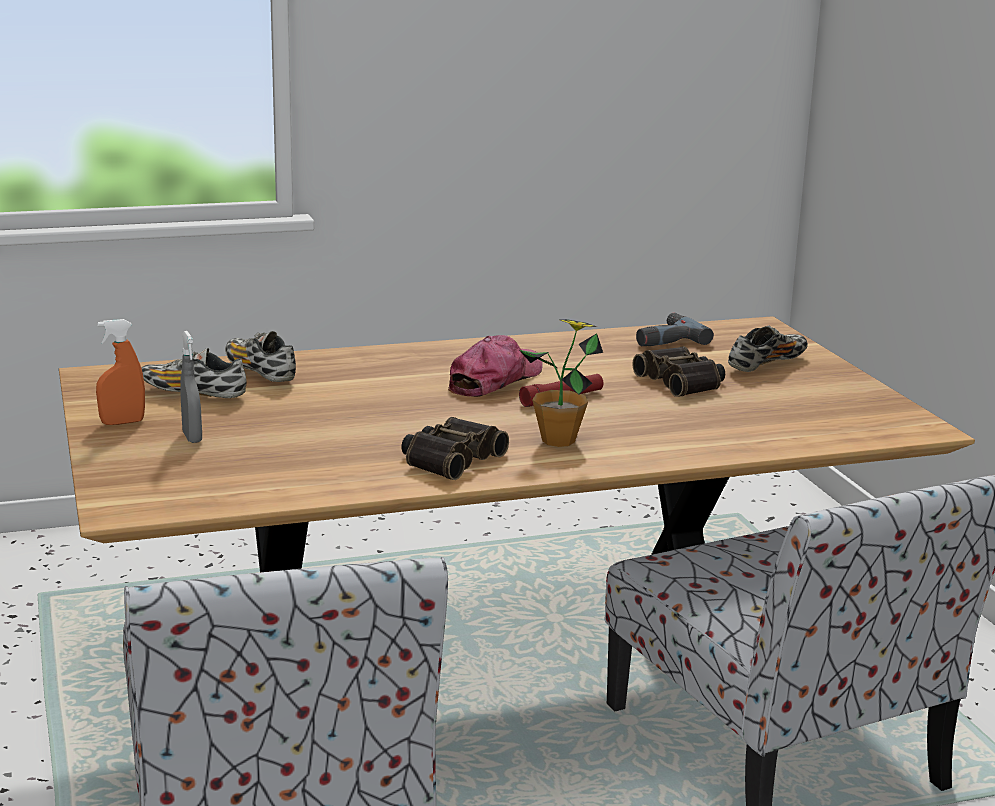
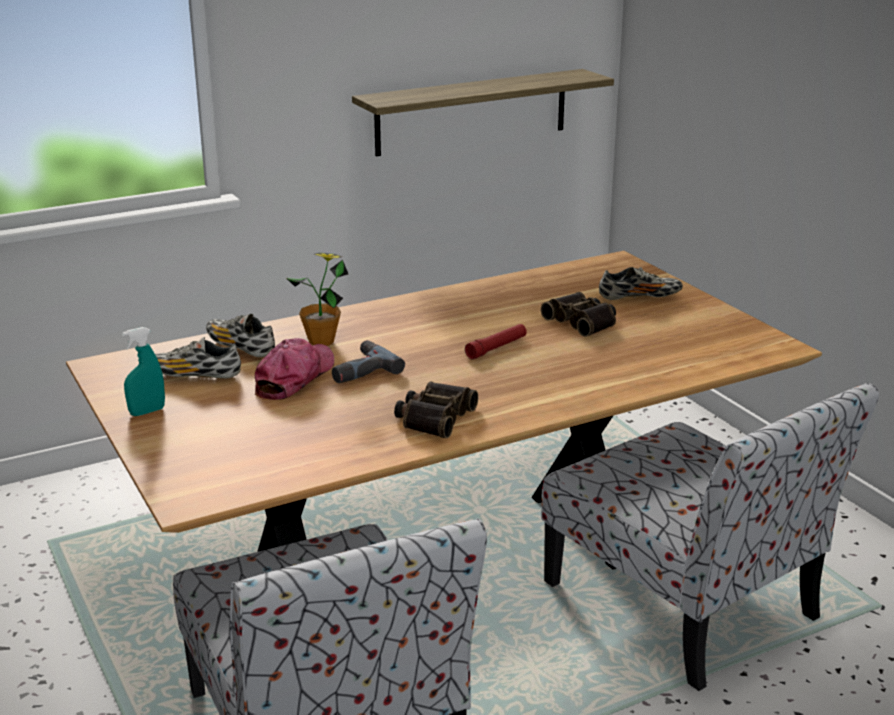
camera: 10 degrees left, 5 degrees up
(122, 422) = (147, 412): orange spray bottle -> turquoise spray bottle
(192, 437) = (213, 420): grey spray bottle -> none
(495, 379) = (435, 335): cap -> cap (294, 377)
(558, 440) = (512, 389): potted plant -> potted plant (321, 341)
(613, 143) = (472, 112): none -> shelf
(664, 339) = (550, 281): power drill -> power drill (359, 370)
(767, 364) = (639, 297): shoe -> shoe turned 45 degrees clockwise

